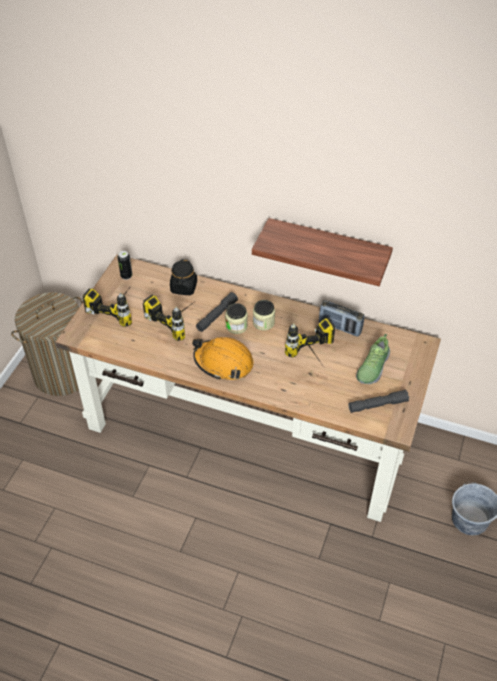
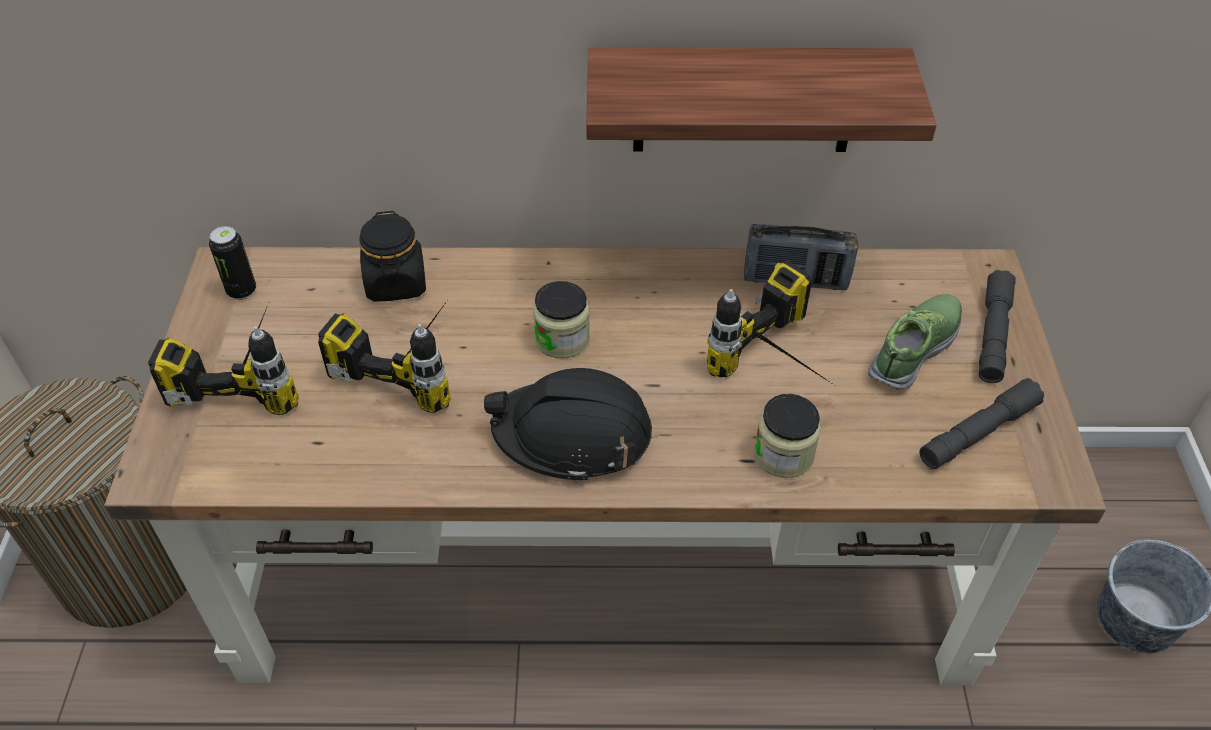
camera: 20 degrees left, 0 degrees up
(217, 315) = (504, 327): grey flashlight -> grey flashlight (992, 335)
(223, 363) = (572, 435): orange hard hat -> black hard hat
(263, 322) = (621, 315): jar -> jar (783, 455)
(372, 367) = (915, 350): shoe -> shoe turned 150 degrees counterclockwise

